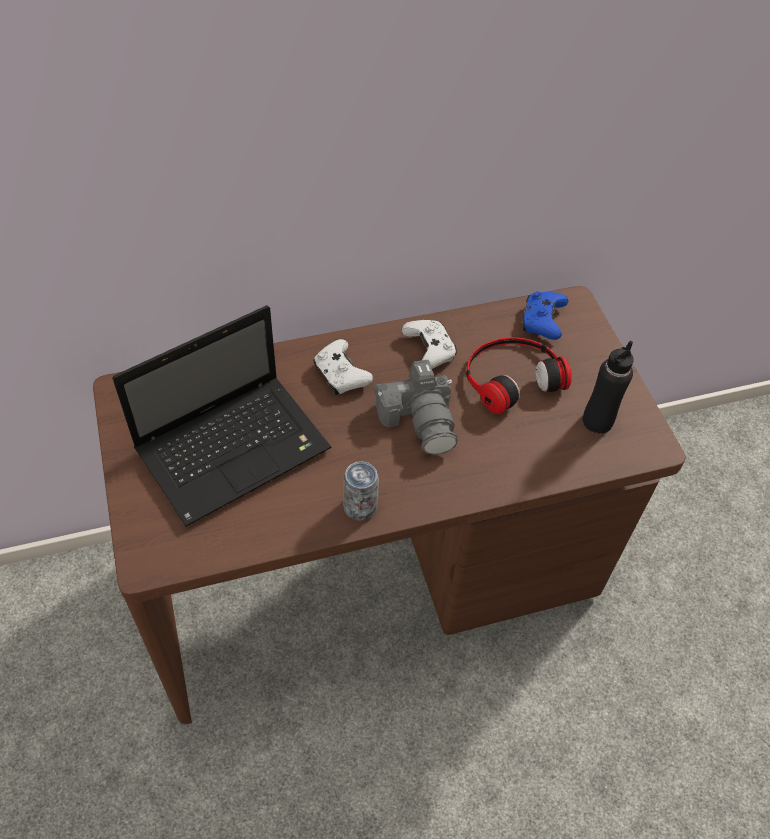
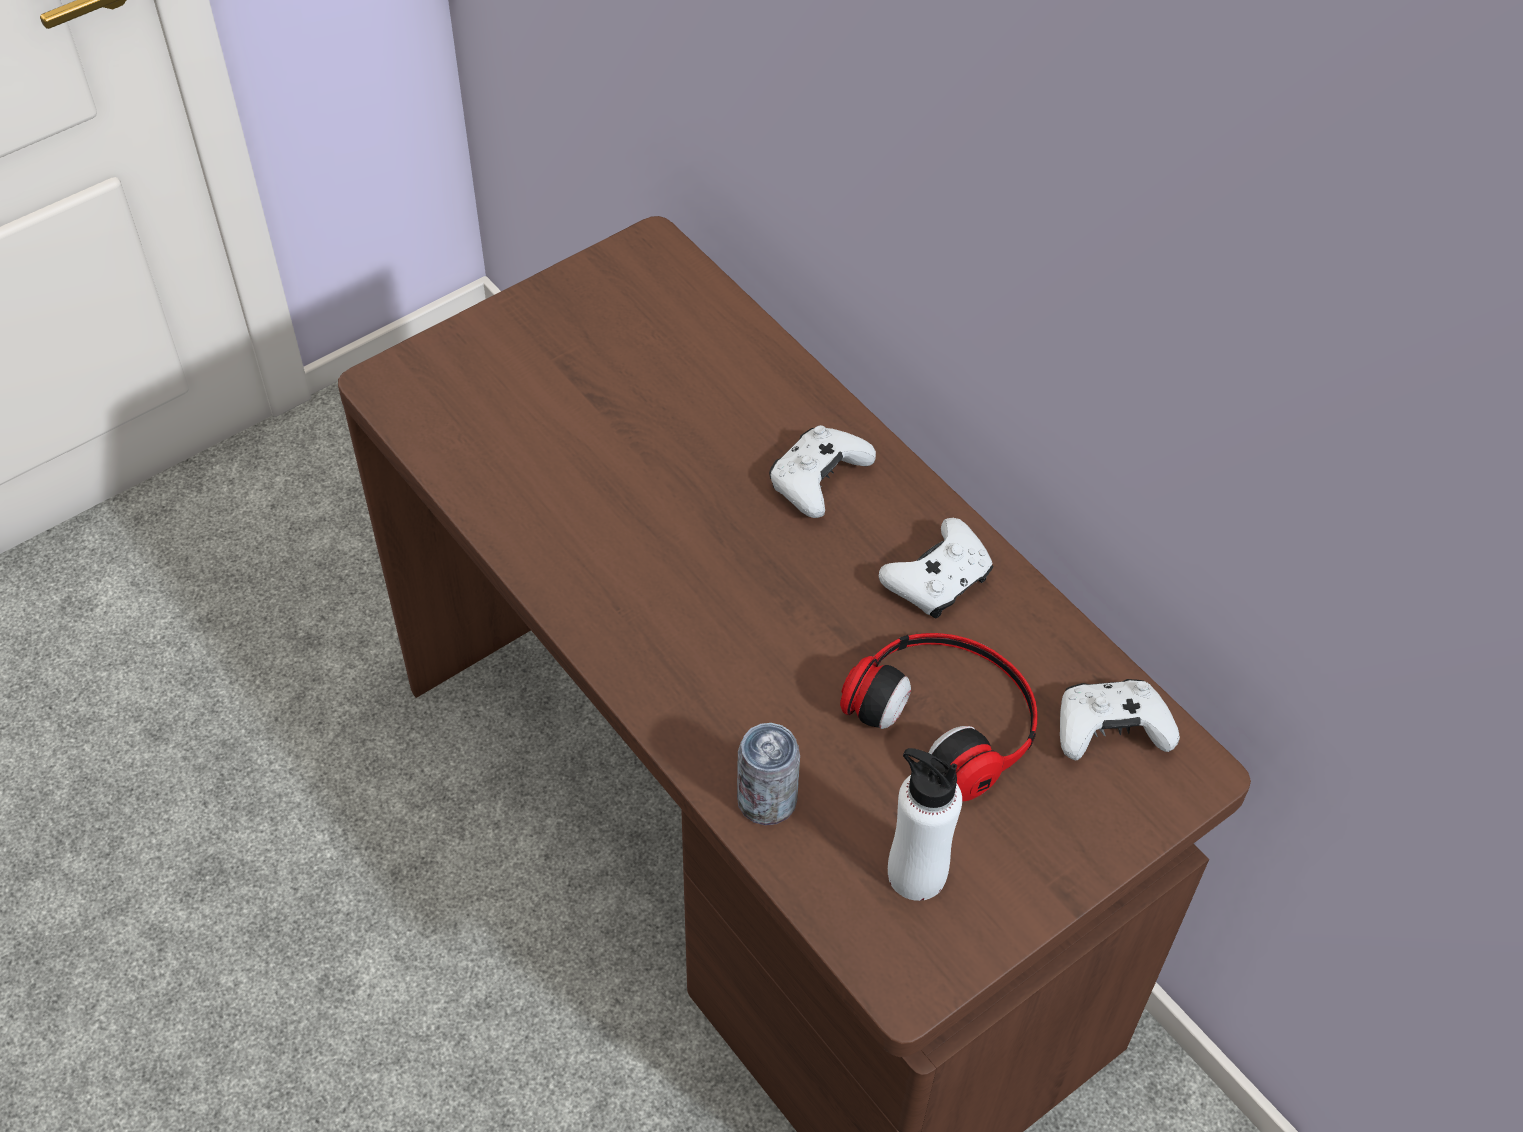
camera: 70 degrees right, 0 degrees up
(236, 447) = (615, 406): laptop -> none
(360, 507) = (578, 585): can -> can (767, 800)
(420, 420) = (782, 611): camera -> none
(542, 321) = (1110, 730): blue game controller -> white game controller
(597, 421) = (916, 873): black bottle -> white bottle

